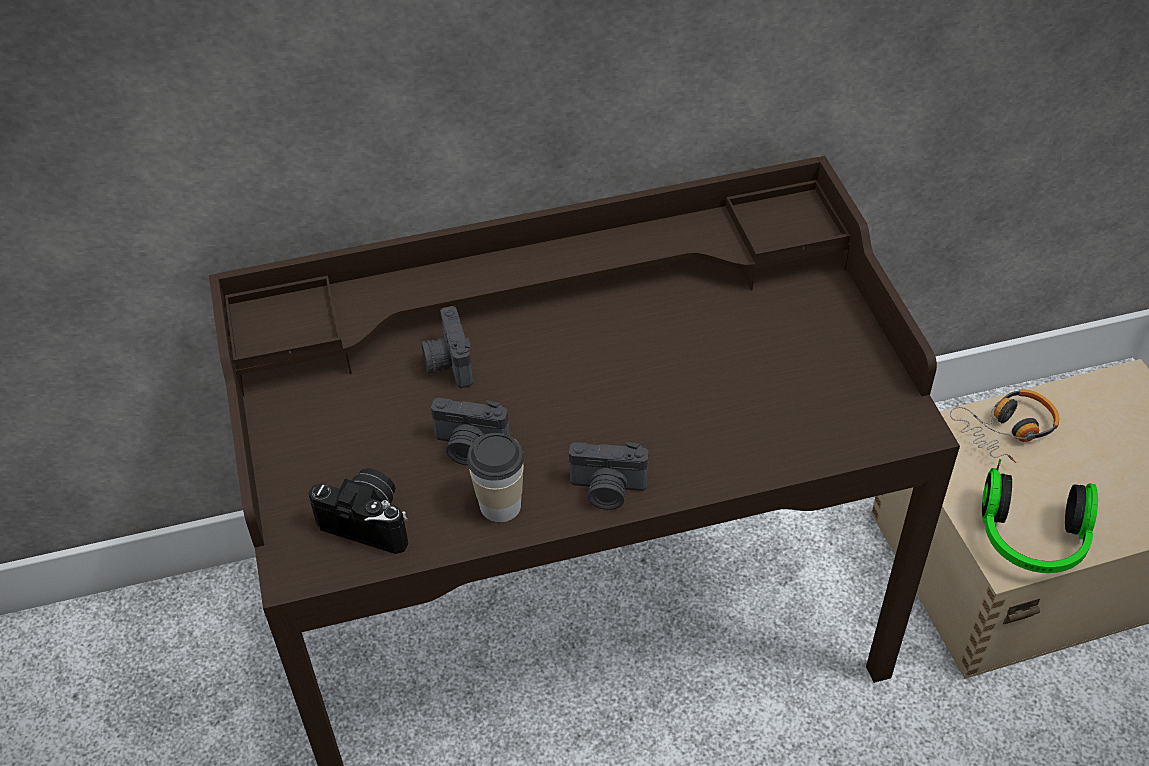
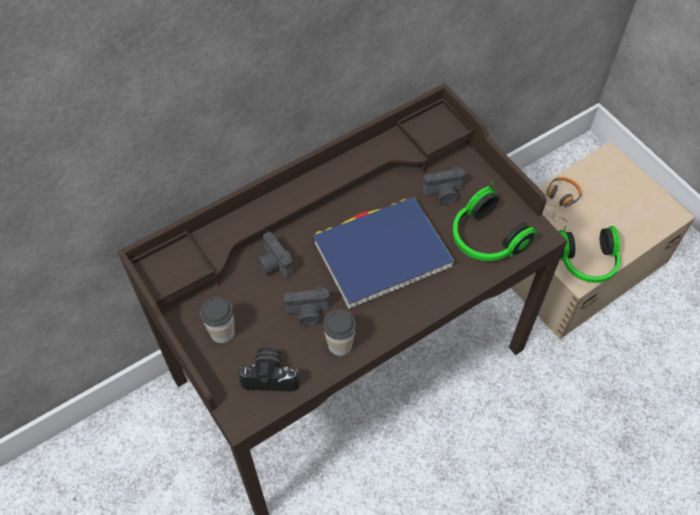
camera: 20 degrees left, 10 degrees up
(324, 439) = (222, 332): none -> cup
(607, 490) = (394, 319): camera -> camera (443, 194)
(627, 391) = (381, 255): none -> blue book
(813, 410) = (485, 239): none -> headphones

